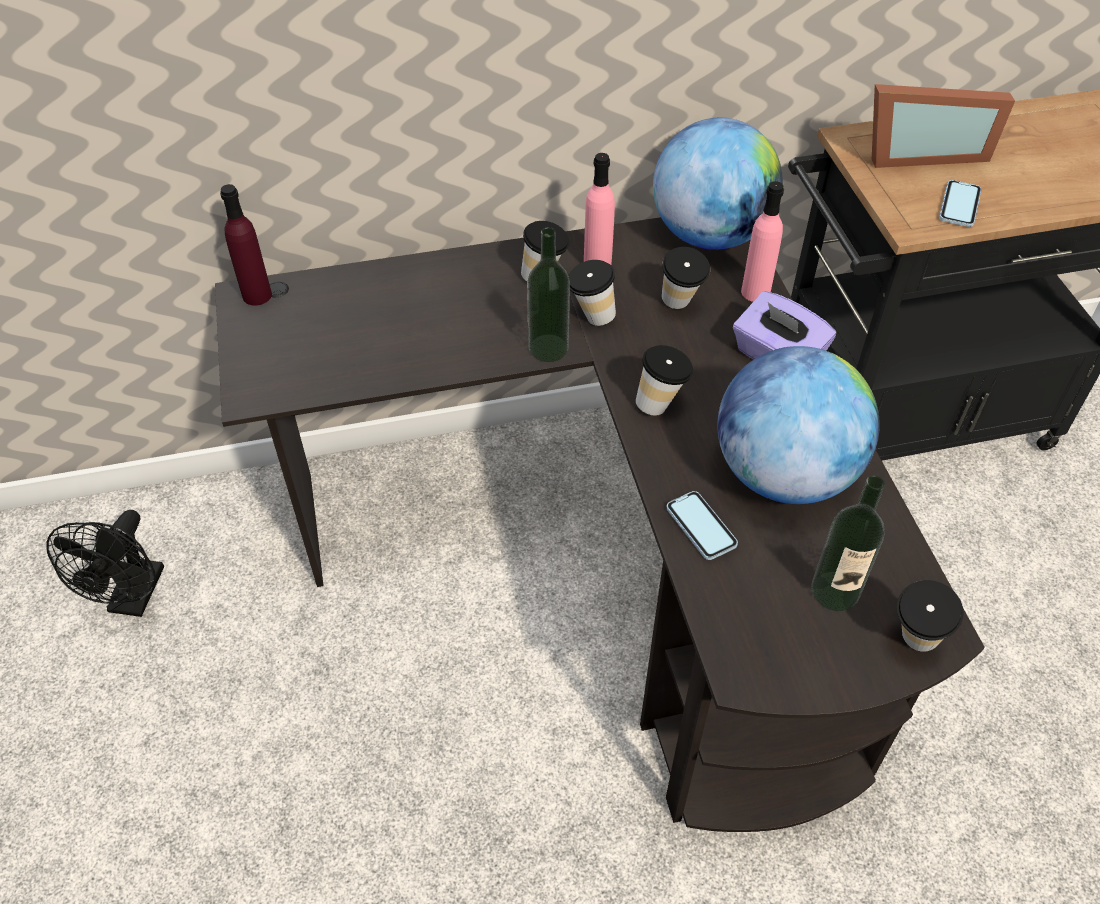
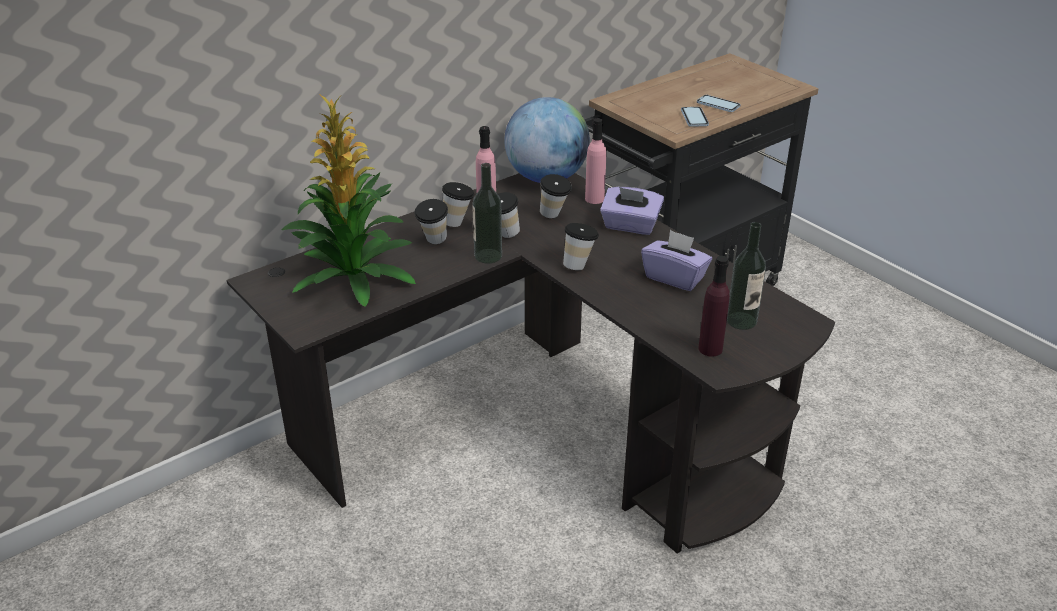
camera: 25 degrees left, 15 degrees down
(133, 599) = (196, 564): black fan -> none
(257, 295) = (265, 278): purple bottle -> purple bottle (710, 349)
(360, 326) = (352, 276): none -> potted plant
(701, 527) = (646, 314): phone -> phone (718, 105)
(784, 474) = (674, 277): globe -> purple tissue box
(912, 644) = (798, 331): cup -> cup (433, 242)
(920, 153) = (655, 99): picture frame -> none

